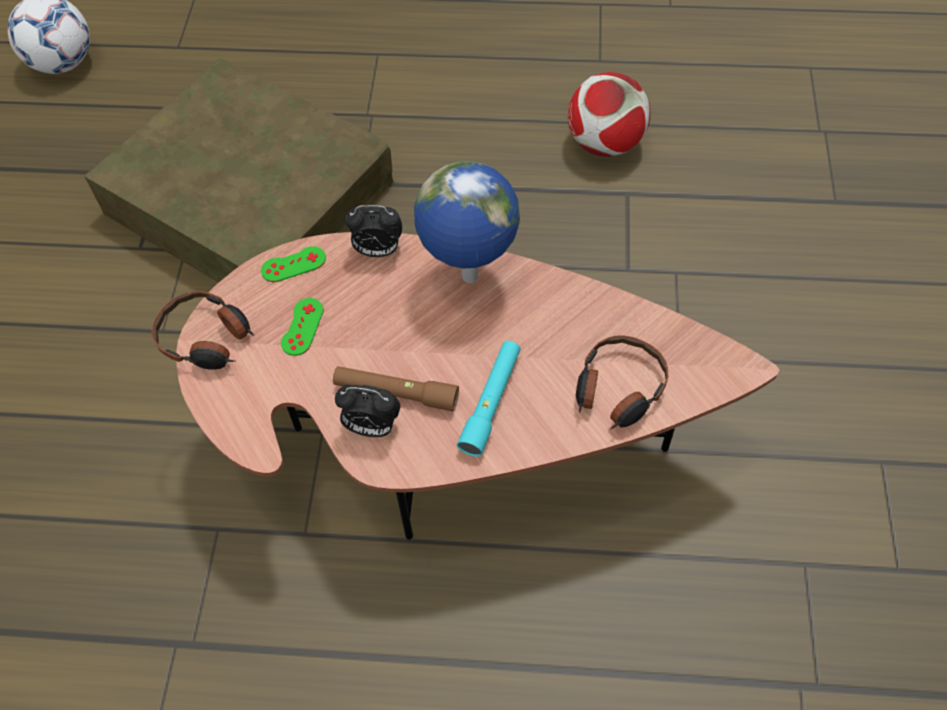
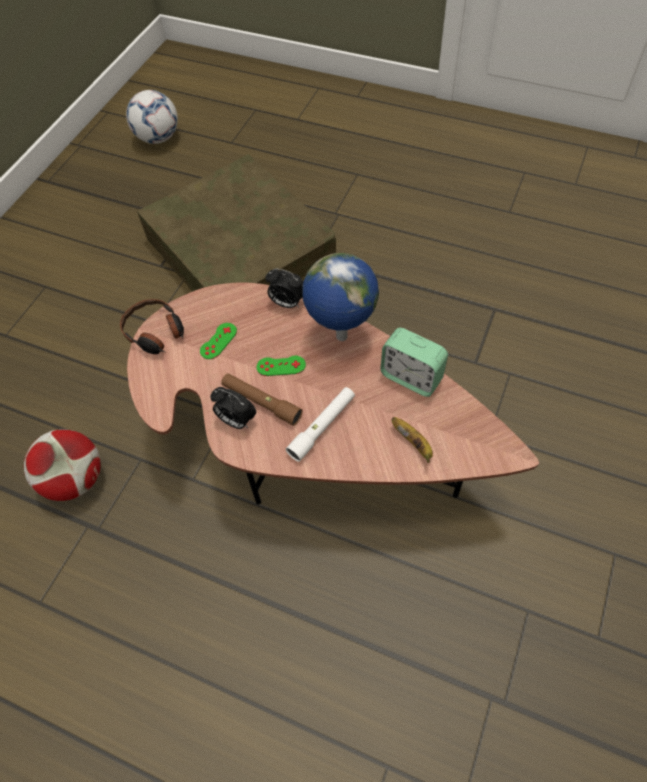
camera: 20 degrees right, 0 degrees up
(293, 264) = (229, 298): green game controller -> green game controller (281, 366)
(491, 402) = (322, 427): turquoise flashlight -> white flashlight
(581, 305) = (411, 377): none -> alarm clock
(604, 143) = (491, 270): football -> football (75, 479)
(618, 390) = (414, 443): headphones -> banana

